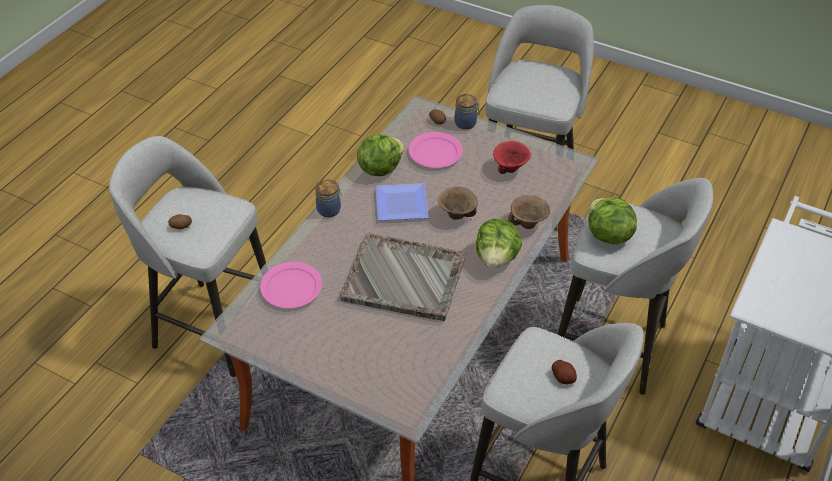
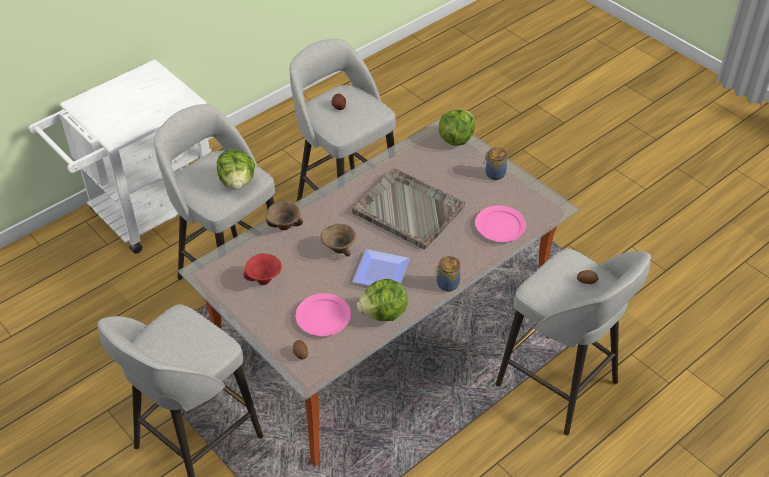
camera: 160 degrees left, 0 degrees up
(466, 123) = (273, 342): jar -> jar (494, 173)
(497, 258) = (328, 206): lettuce -> lettuce (456, 139)

